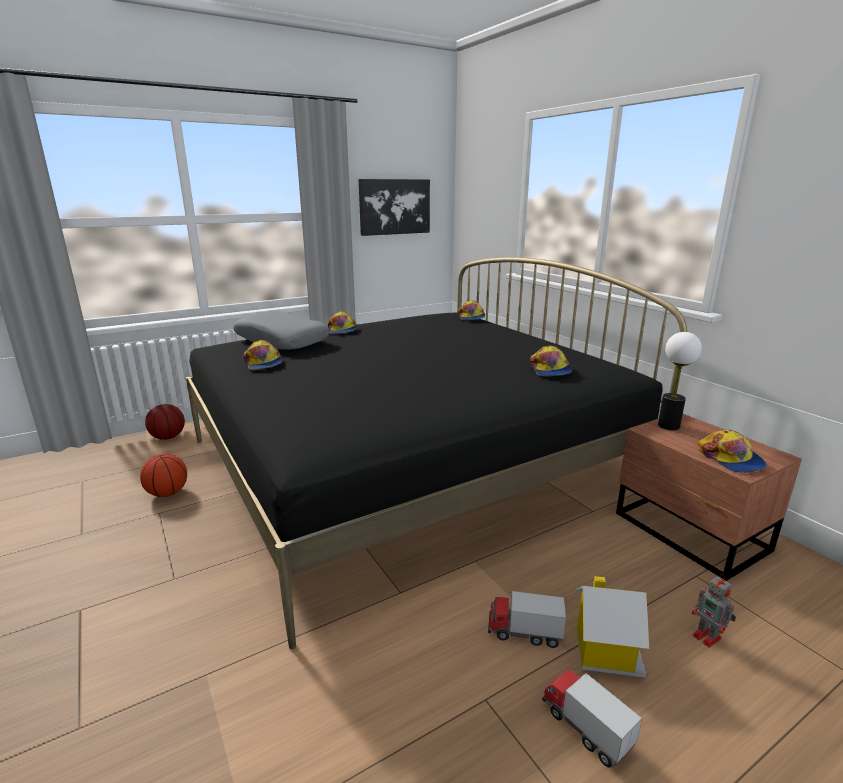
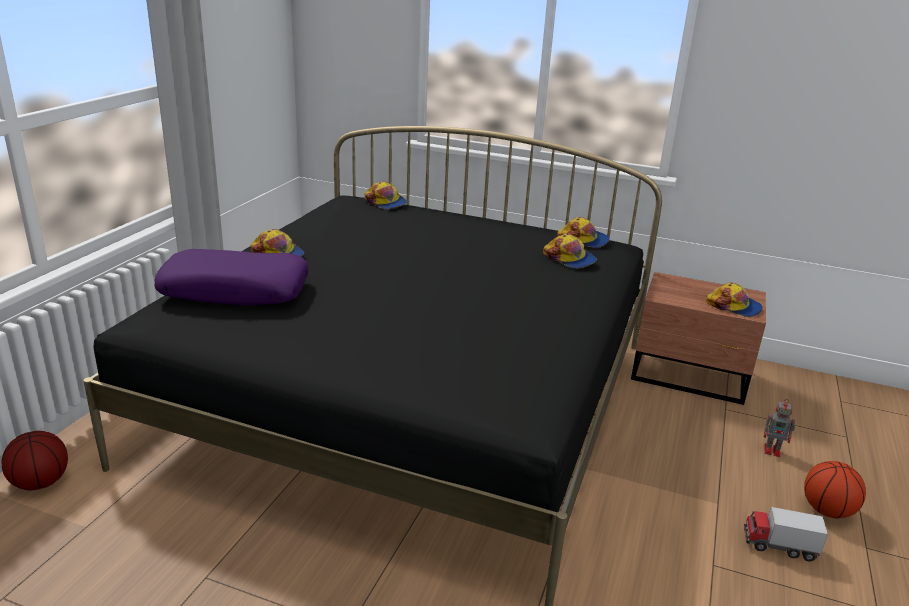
camera: 40 degrees left, 5 degrees up
(168, 493) = (177, 551): basketball -> basketball (827, 511)
(263, 363) = (285, 330): cap -> cap (583, 240)
(282, 341) = (235, 290): grey pillow -> purple pillow
(394, 207) = (240, 62): picture -> none
(524, 633) = (681, 505): toy truck -> none
(605, 651) = (736, 491): toy house -> none
(668, 426) = (666, 288): table lamp -> none

